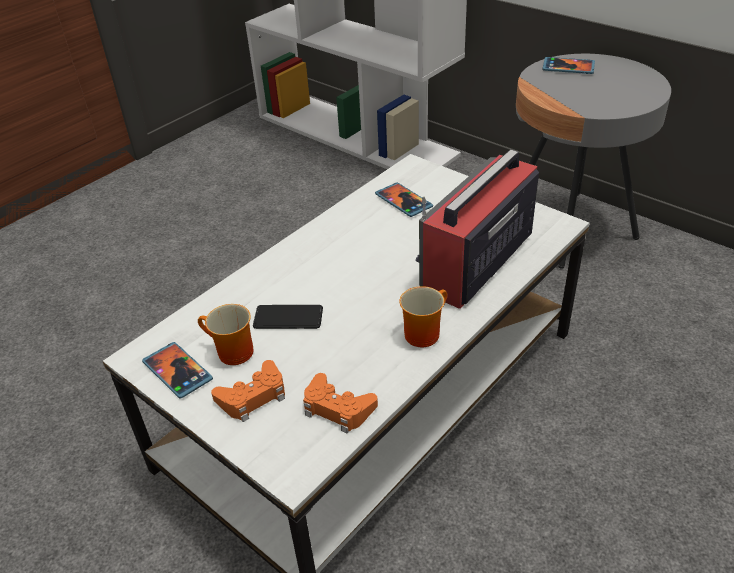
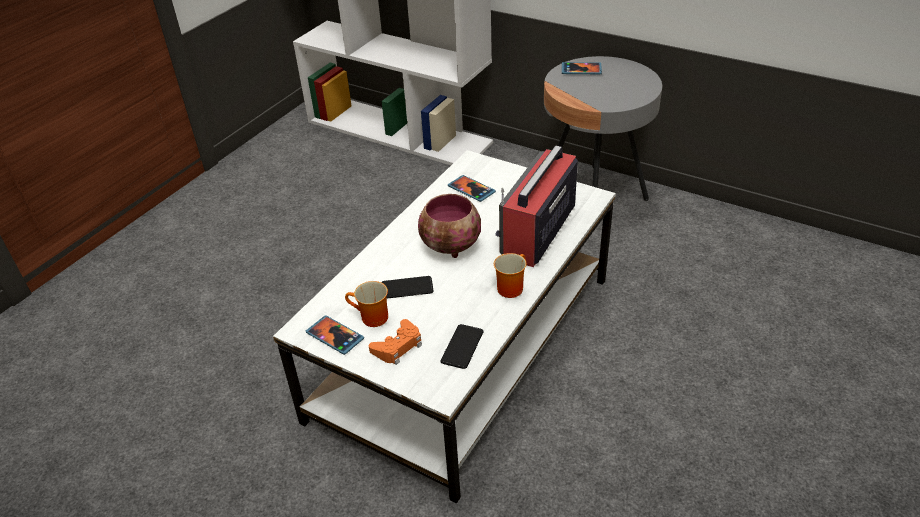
camera: 10 degrees left, 0 degrees up
(337, 408) = (462, 347): orange game controller -> phone
(359, 270) = (451, 247): none -> bowl

